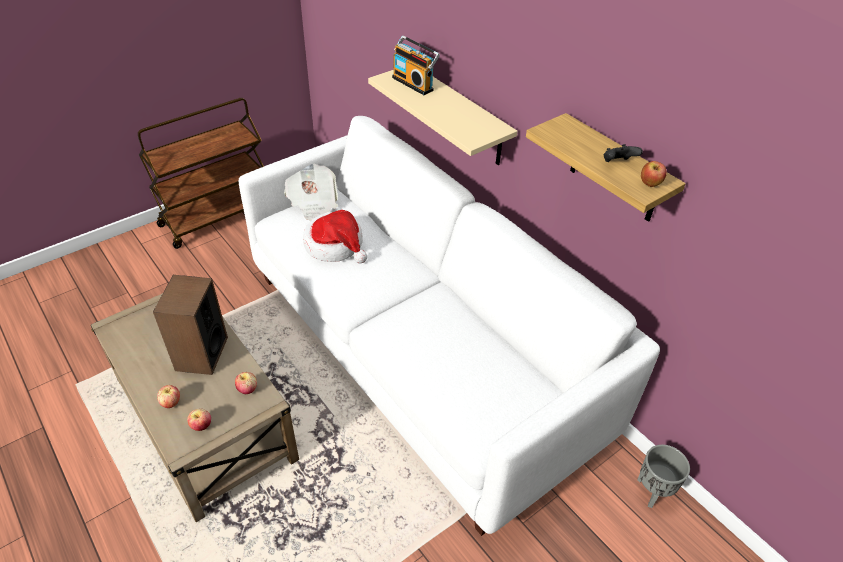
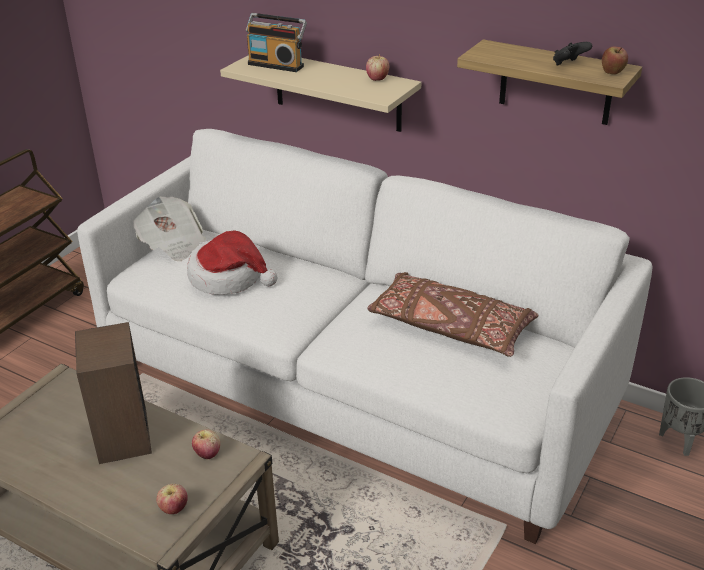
camera: 20 degrees left, 10 degrees down
(171, 403) = (117, 498): apple -> apple (377, 79)
(473, 345) = (450, 327): none -> brown pillow

